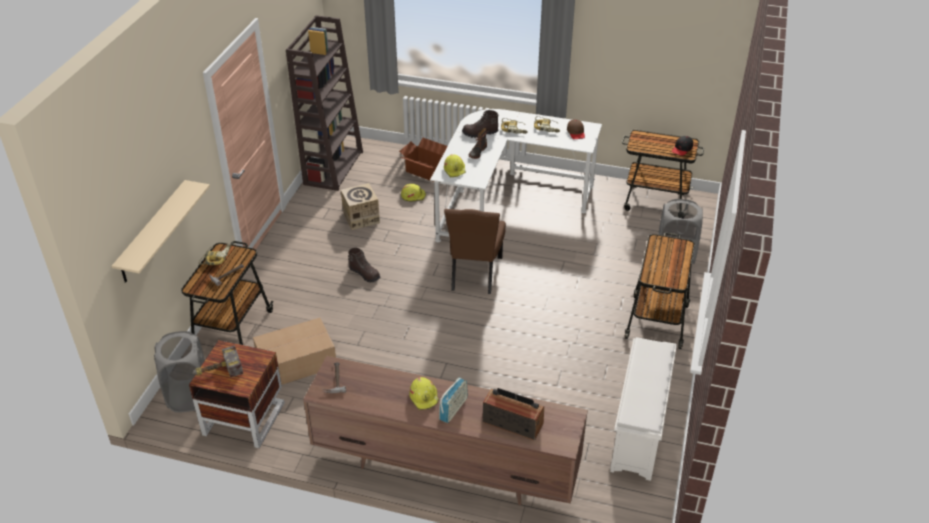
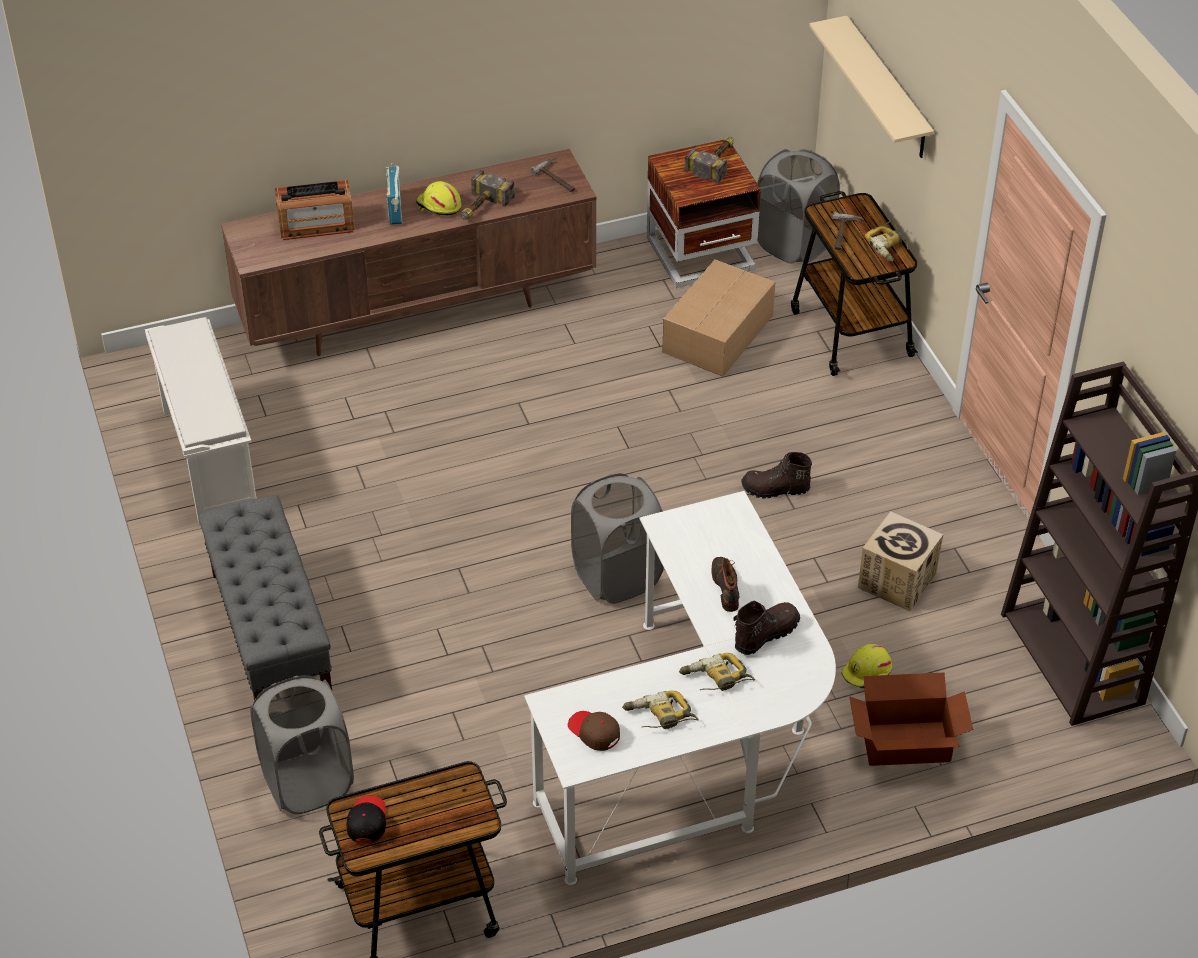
camera: 145 degrees right, 5 degrees up
(401, 382) = (480, 208): none -> hammer
(455, 170) = (724, 529): yellow hard hat -> none
(474, 272) = (617, 576): brown chair -> grey laundry basket
(657, 320) = (271, 635): cart -> grey bench

